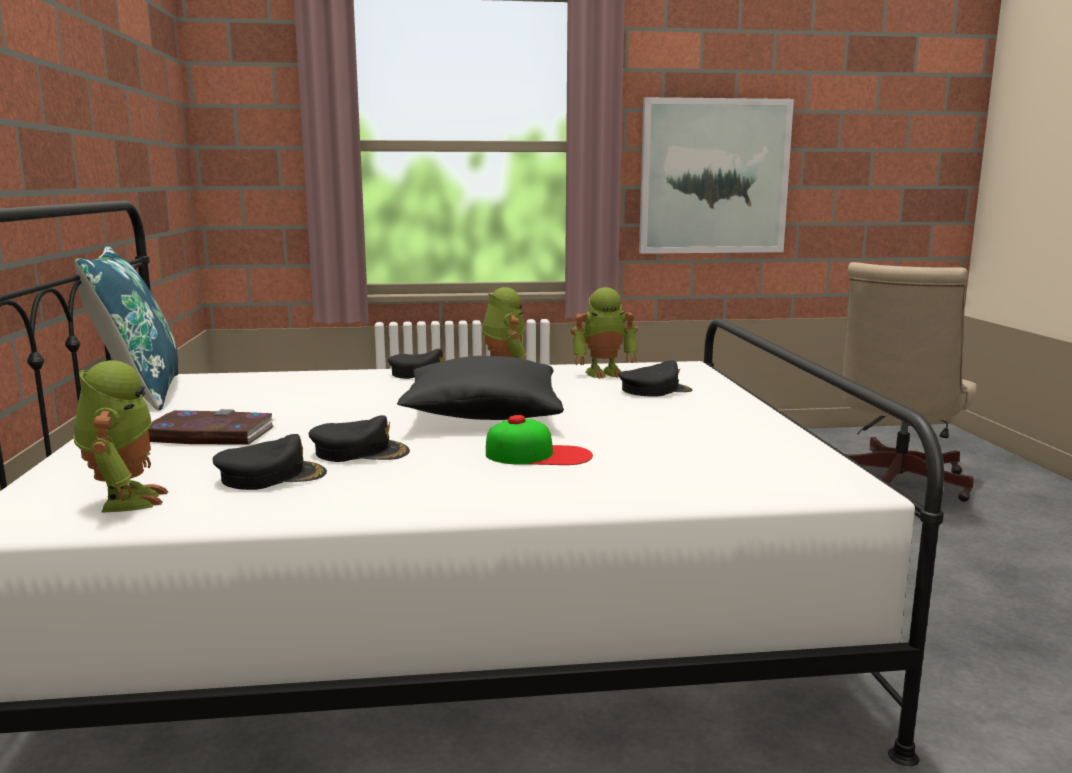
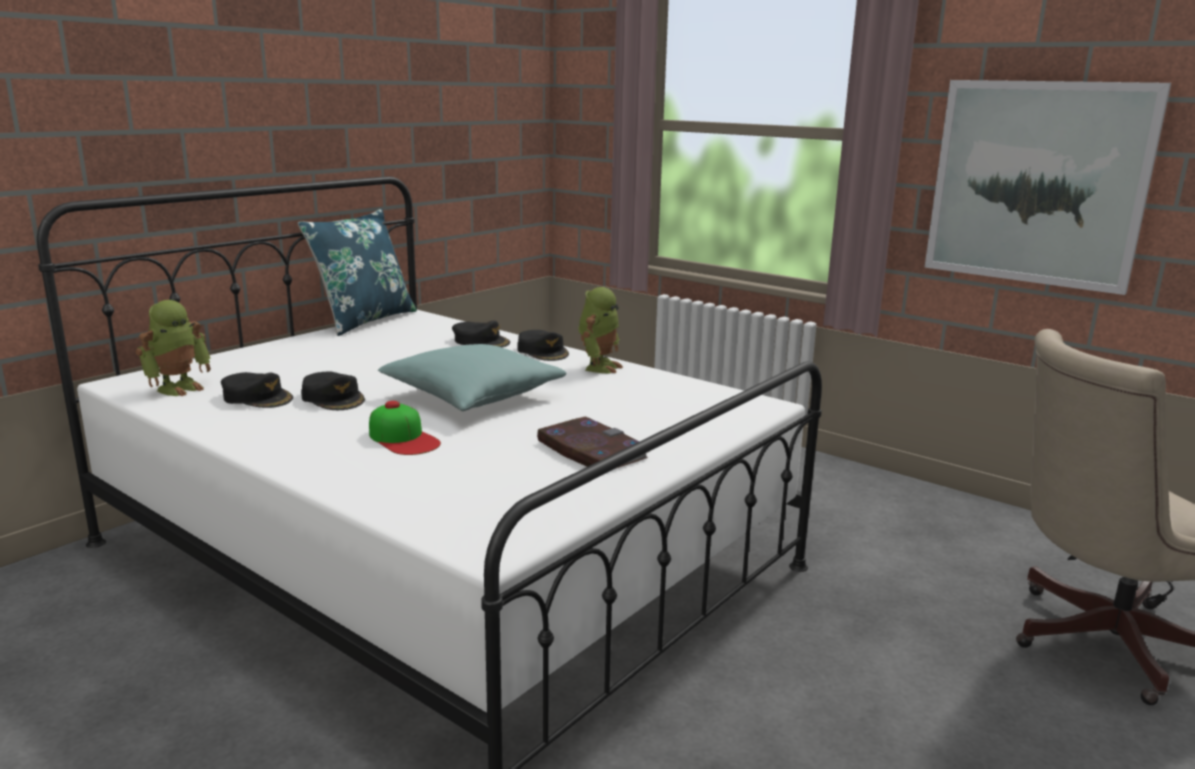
camera: 45 degrees right, 5 degrees up
(209, 434) = (311, 360): book -> book (590, 449)
(482, 414) = (473, 396): black pillow -> turquoise pillow
(604, 373) = (671, 390): toy robot -> none
(654, 390) = (652, 419): black cap -> black cap (481, 341)

